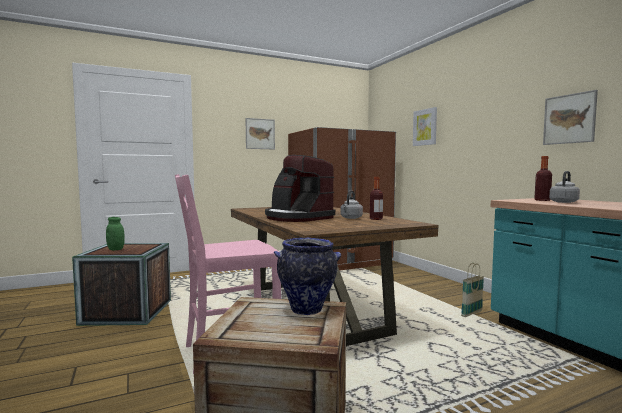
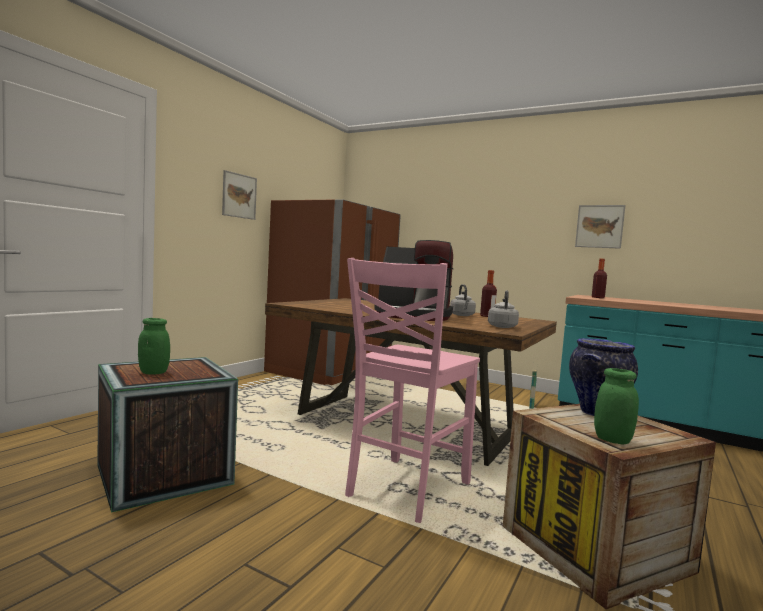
camera: 35 degrees left, 0 degrees up
(237, 330) = (612, 440): none -> green jar
(425, 127) = (435, 213): picture -> none
(564, 202) = (621, 299): grey kettle -> grey kettle (502, 326)

